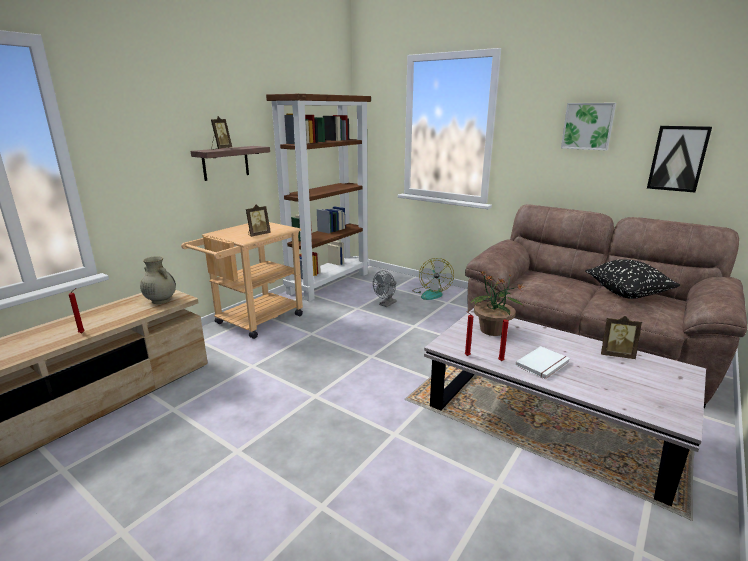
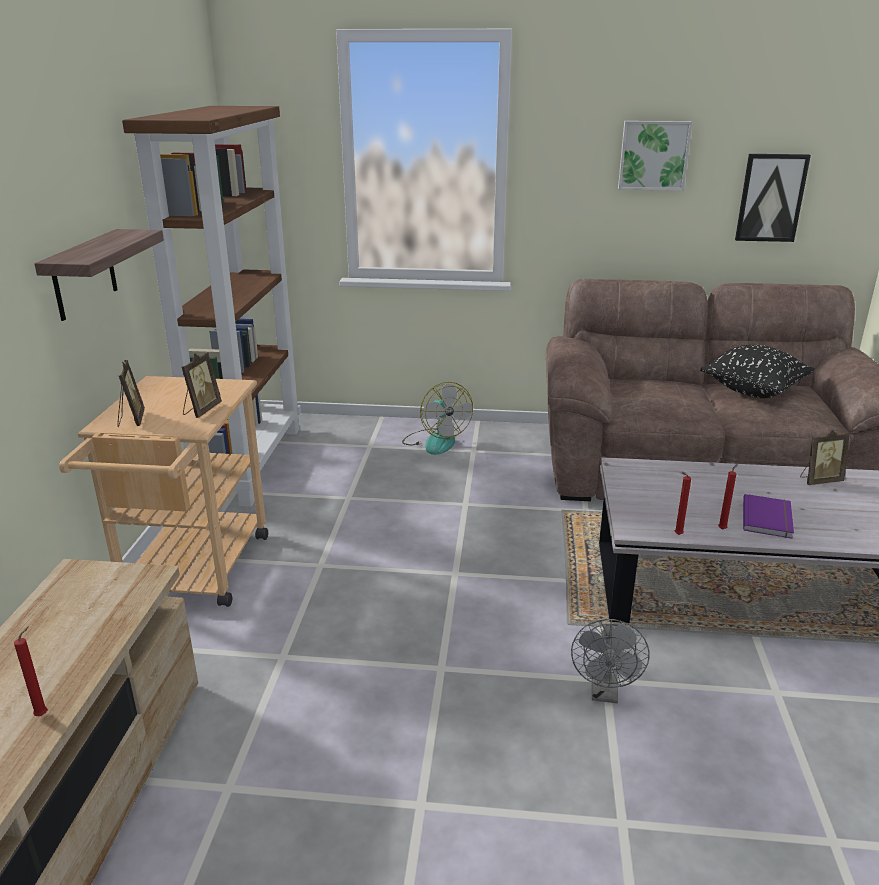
camera: 30 degrees left, 5 degrees up
(160, 300) = (108, 593): beige vase -> none
(221, 149) = (90, 250): picture frame -> picture frame (131, 420)
(386, 304) = (387, 478): grey fan -> grey fan (605, 693)
(492, 330) = (663, 487): potted plant -> none
(544, 364) = (769, 518): white book -> purple book

